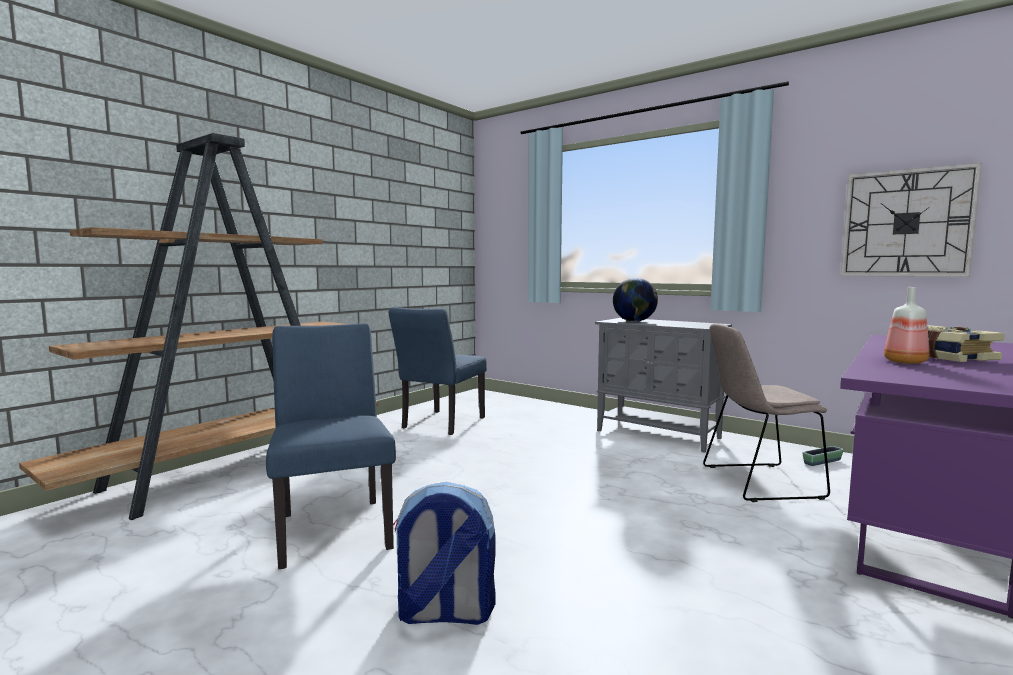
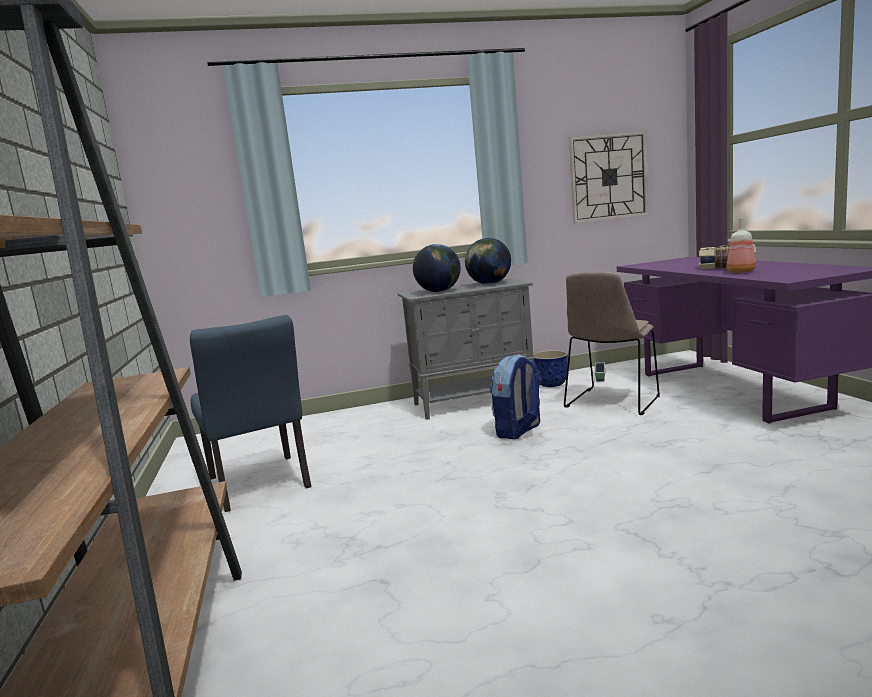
camera: 50 degrees left, 5 degrees up
(334, 525) = (489, 623): blue chair -> none
(444, 613) = (752, 589): backpack -> backpack (519, 431)
(688, 324) = (489, 284): none -> globe
(755, 448) = (551, 384): none -> planter

